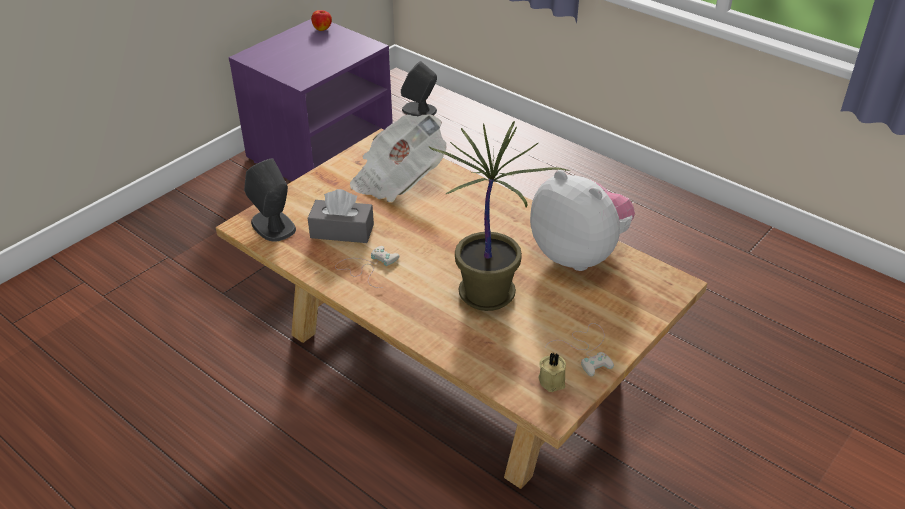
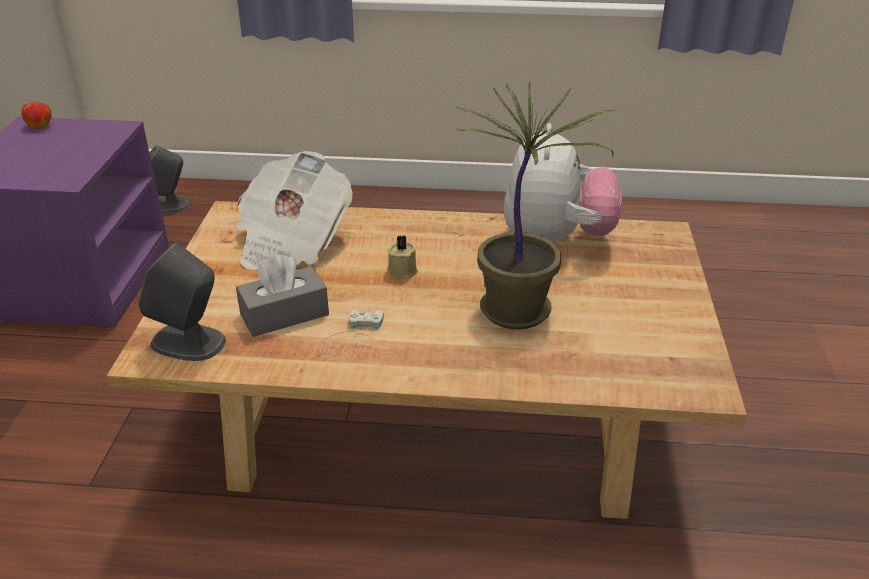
camera: 35 degrees left, 5 degrees down
(552, 380) = (673, 361): beige candle -> beige candle (402, 270)
(579, 254) = (556, 241): plush toy -> plush toy turned 90 degrees clockwise
(586, 349) = (666, 319): white game controller -> none

